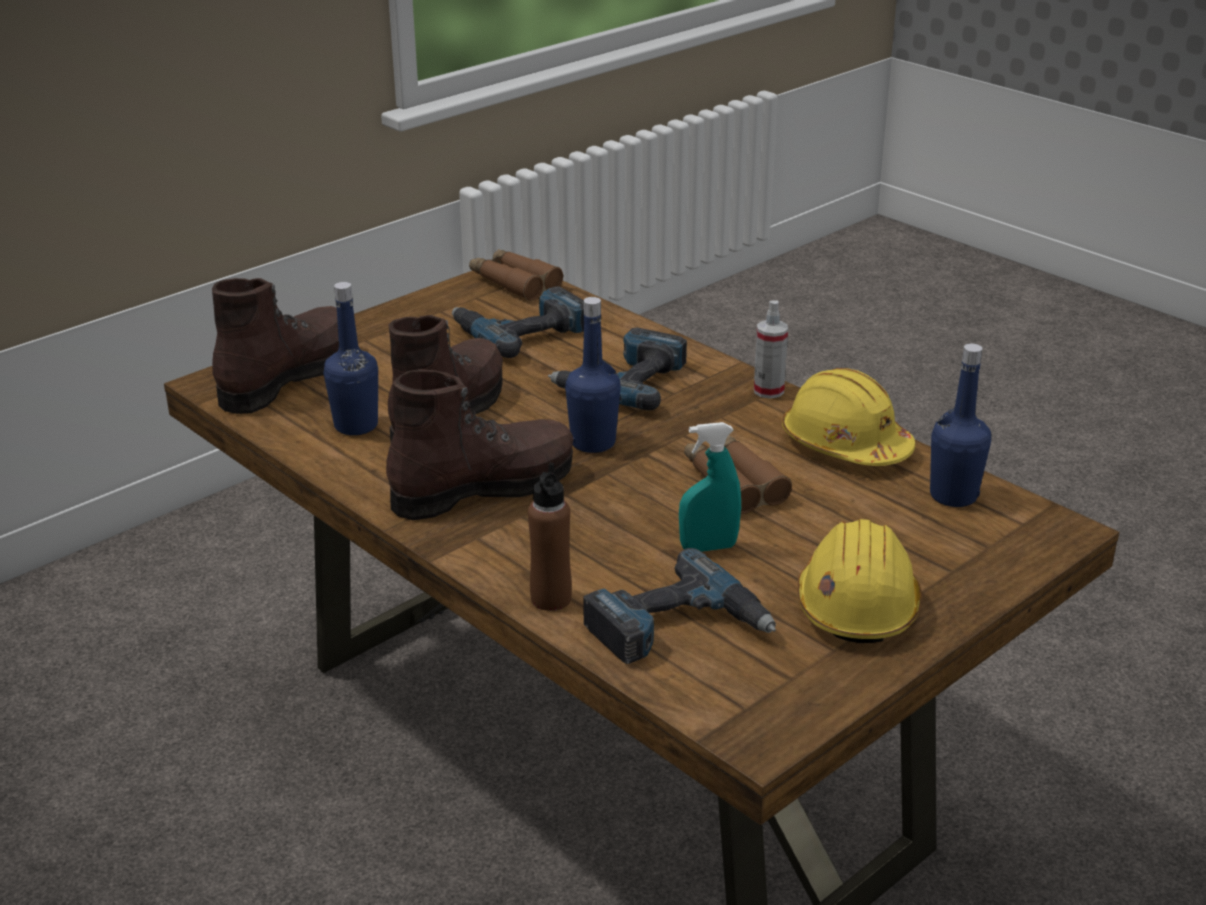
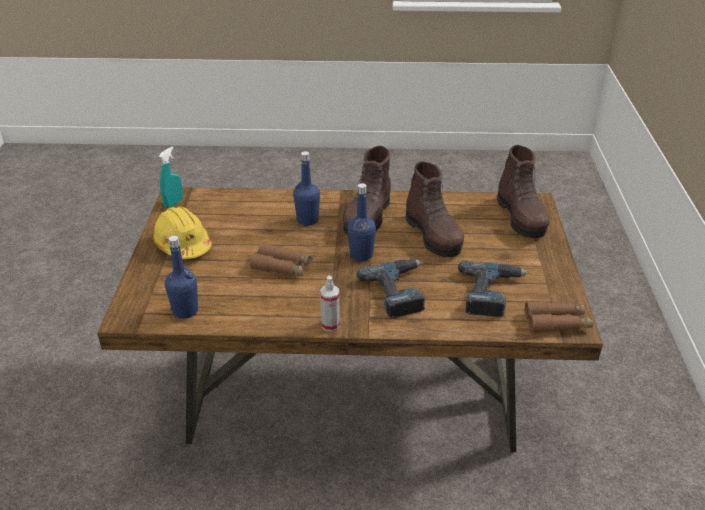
camera: 135 degrees right, 5 degrees up
(356, 425) = (454, 214): blue bottle -> blue bottle (307, 220)
(550, 599) = (286, 198): brown bottle -> none
(677, 627) = (235, 209): power drill -> none
(708, 547) = (258, 238): turquoise spray bottle -> turquoise spray bottle (173, 203)
(845, 445) = (259, 312): yellow hard hat -> none

